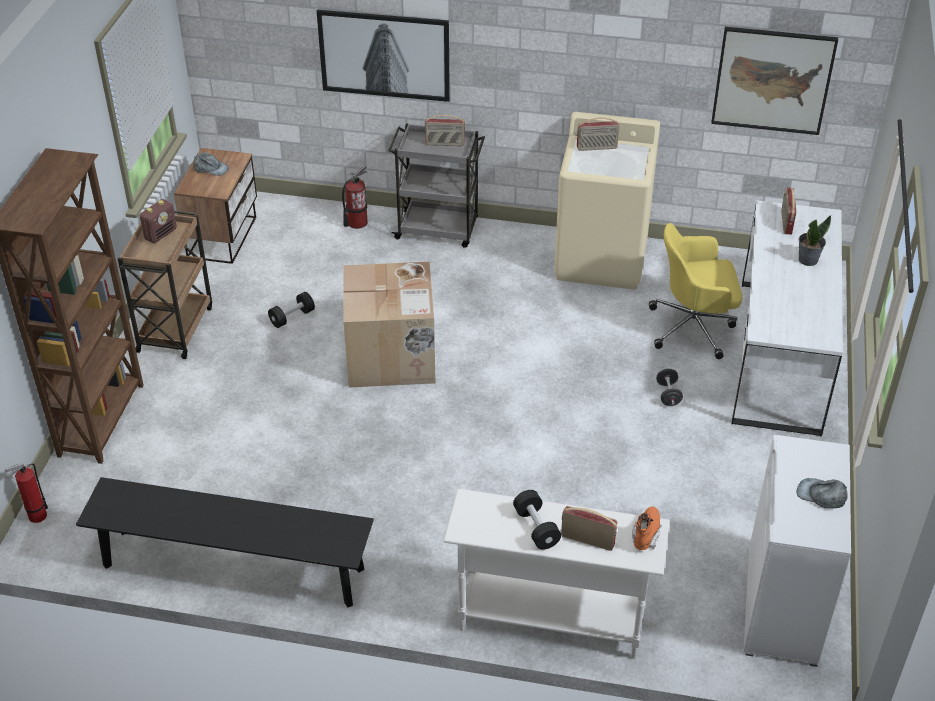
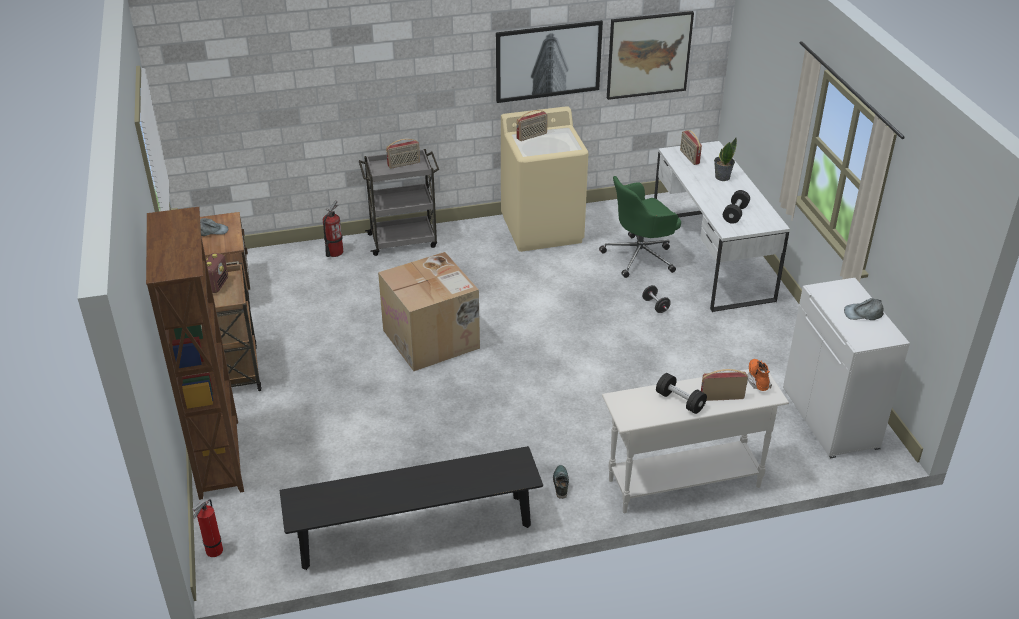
camera: 25 degrees left, 5 degrees down
(292, 317) = (330, 334): black dumbbell -> black dumbbell (735, 214)
(385, 54) = (341, 100): picture -> picture (548, 60)
(415, 570) = (560, 483): none -> shoe
(693, 327) = (640, 256): yellow office chair -> green office chair

